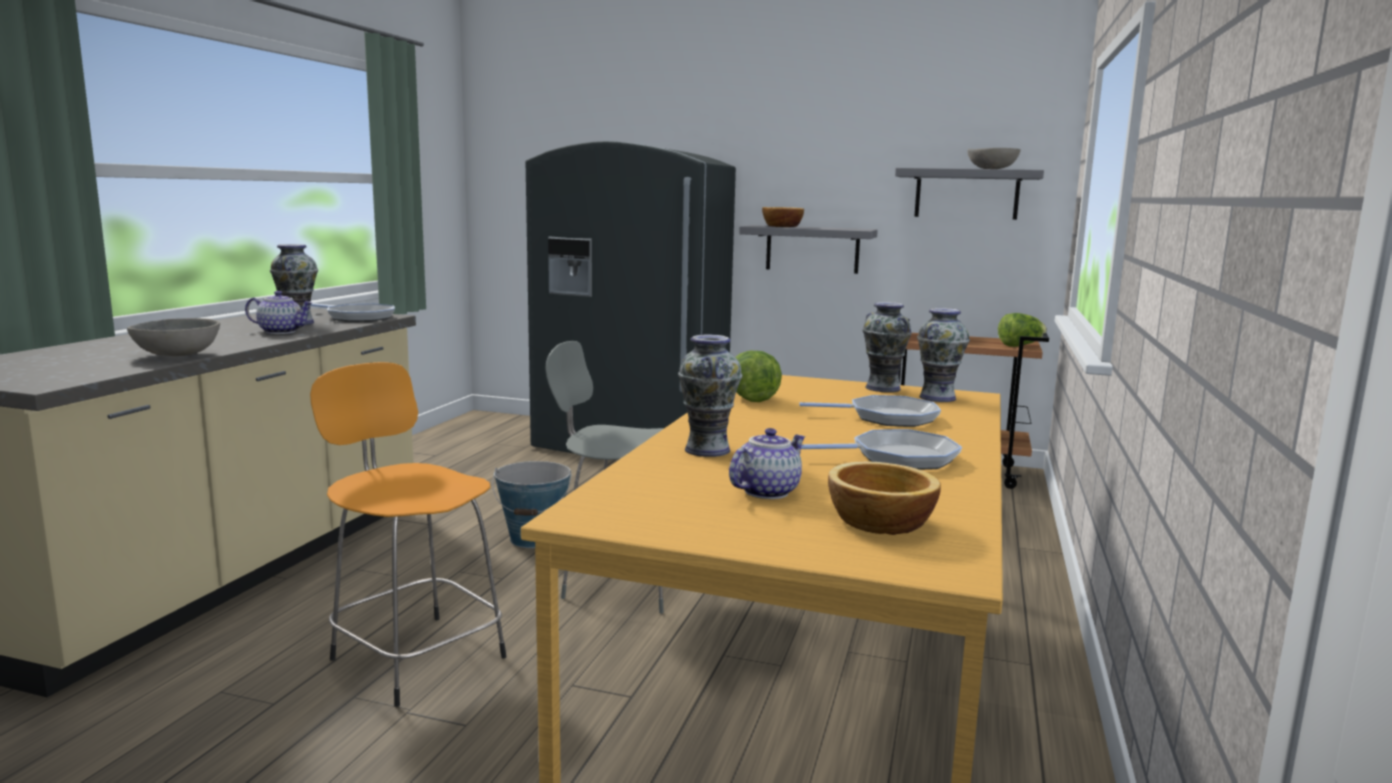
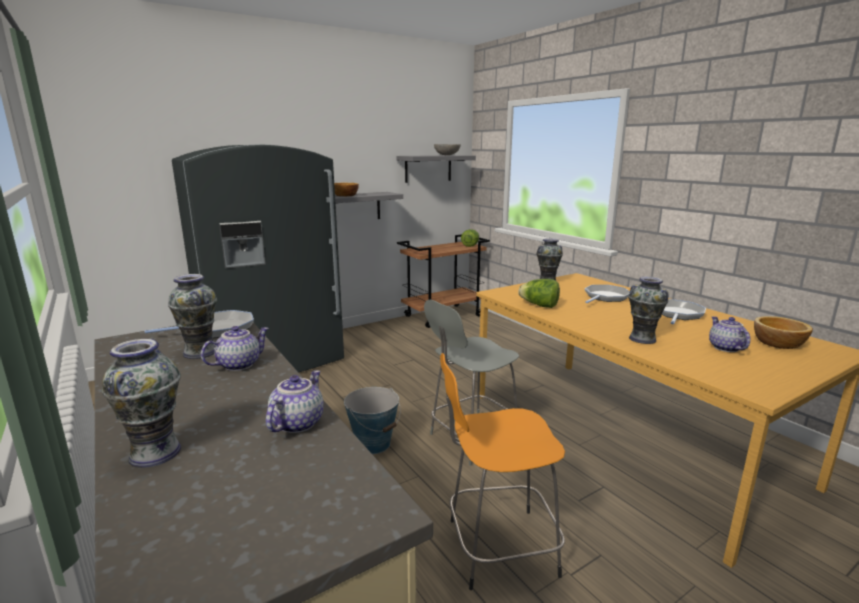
camera: 50 degrees left, 5 degrees up
(176, 355) = (296, 423): grey bowl -> teapot
(937, 397) = (575, 281): vase -> vase (154, 453)

